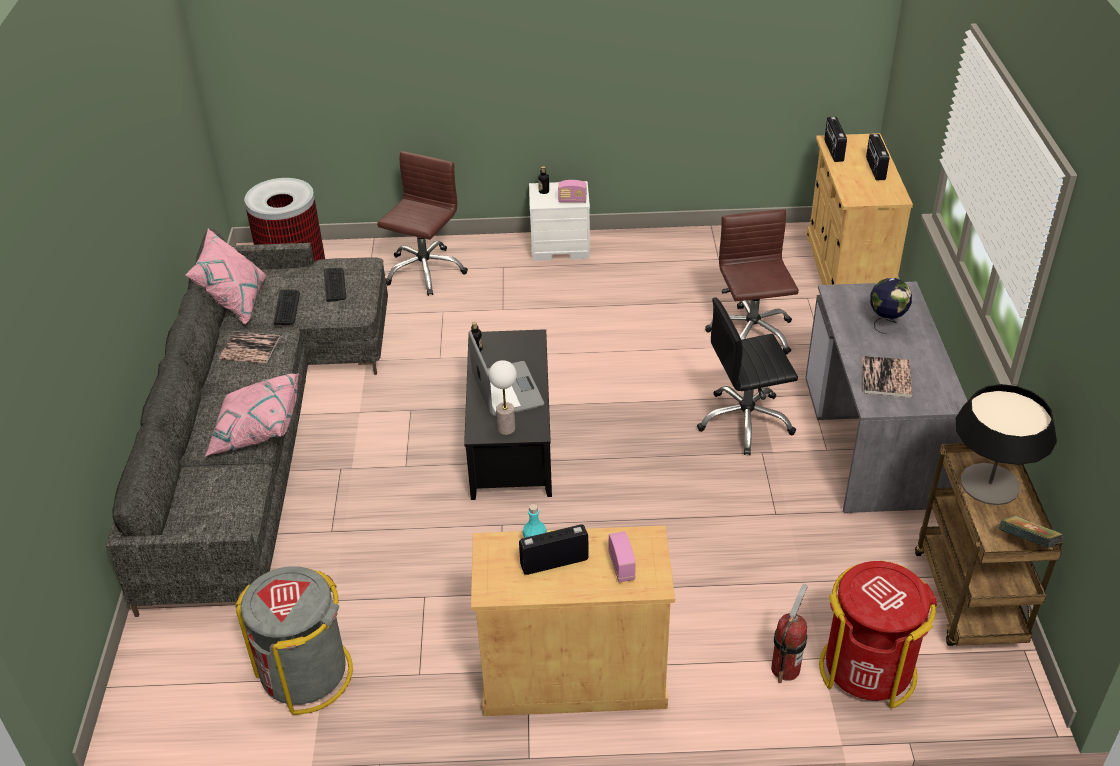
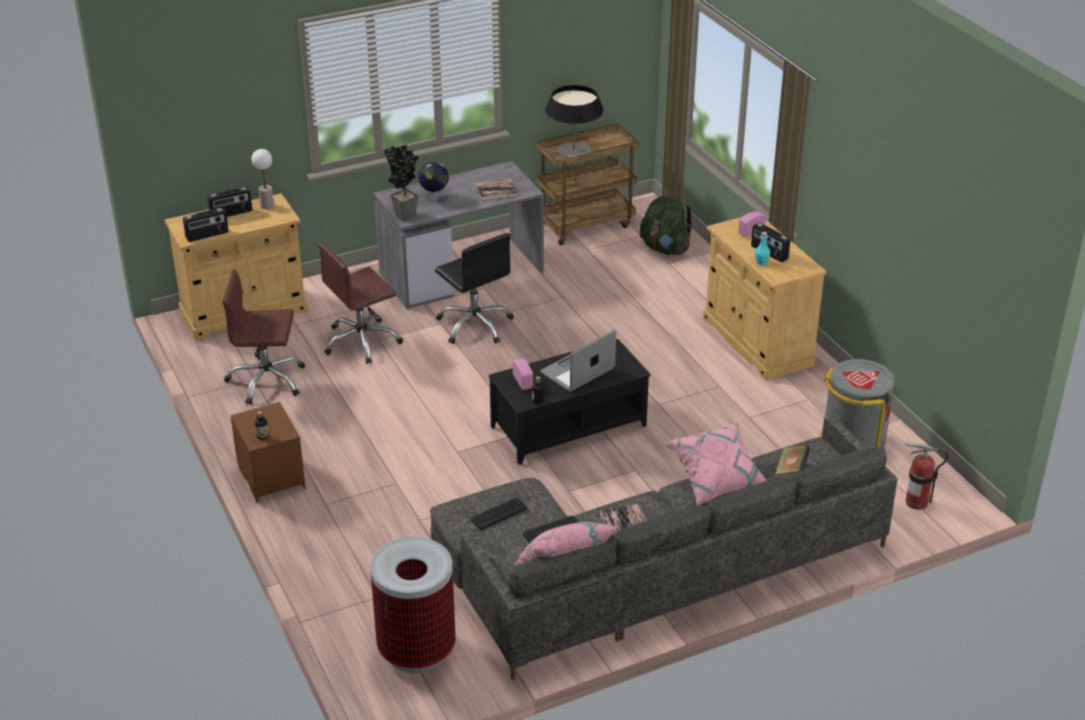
camera: 115 degrees left, 5 degrees down
(424, 271) = (357, 556): brown office chair -> brown office chair (266, 381)
(506, 428) = (620, 360): table lamp -> table lamp (267, 206)
(561, 246) = (270, 477): white nightstand -> brown nightstand
(572, 200) = (273, 414): radio -> radio (523, 382)
(785, 668) = (687, 273): fire extinguisher -> fire extinguisher (916, 502)
(849, 293) = (405, 214): none -> potted plant
(867, 669) = (665, 248): red trash can -> green backpack
(1027, 543) = (613, 137): book -> book (791, 472)

